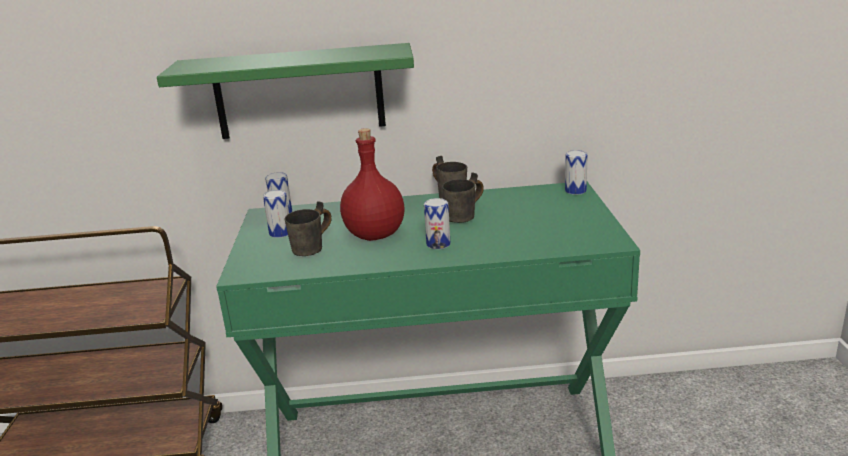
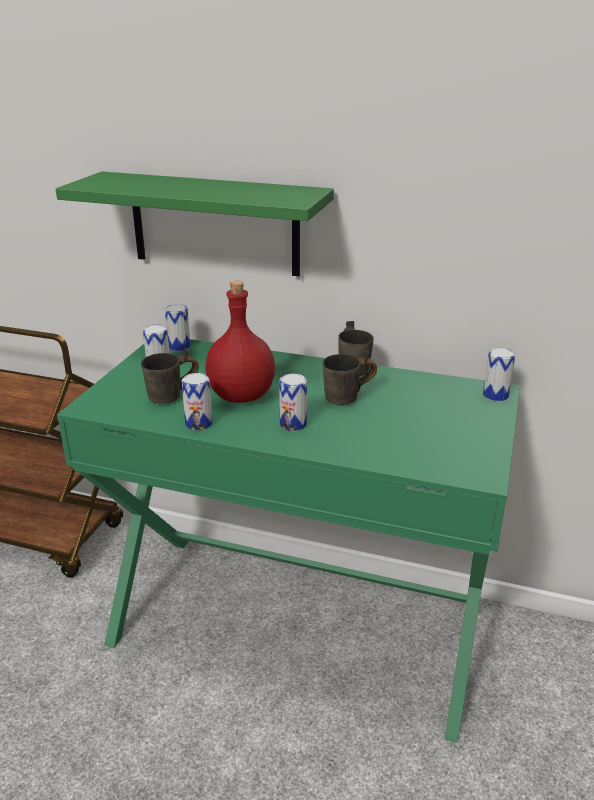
camera: 20 degrees right, 5 degrees up
(357, 262) = (198, 423): none -> can

